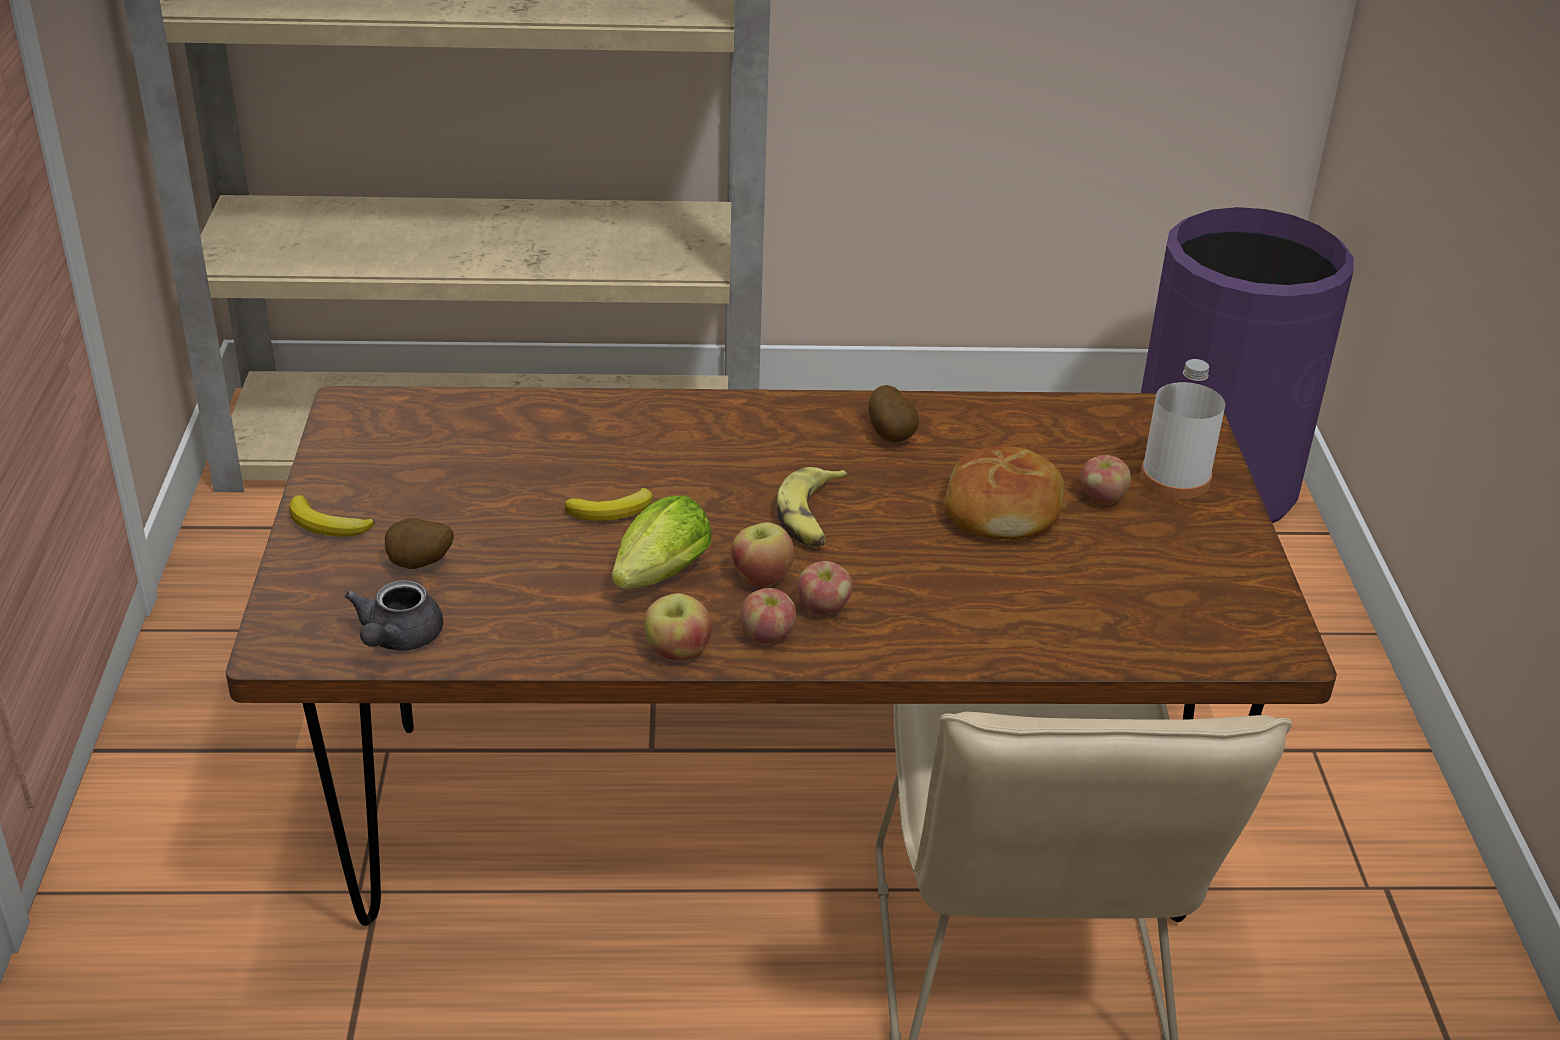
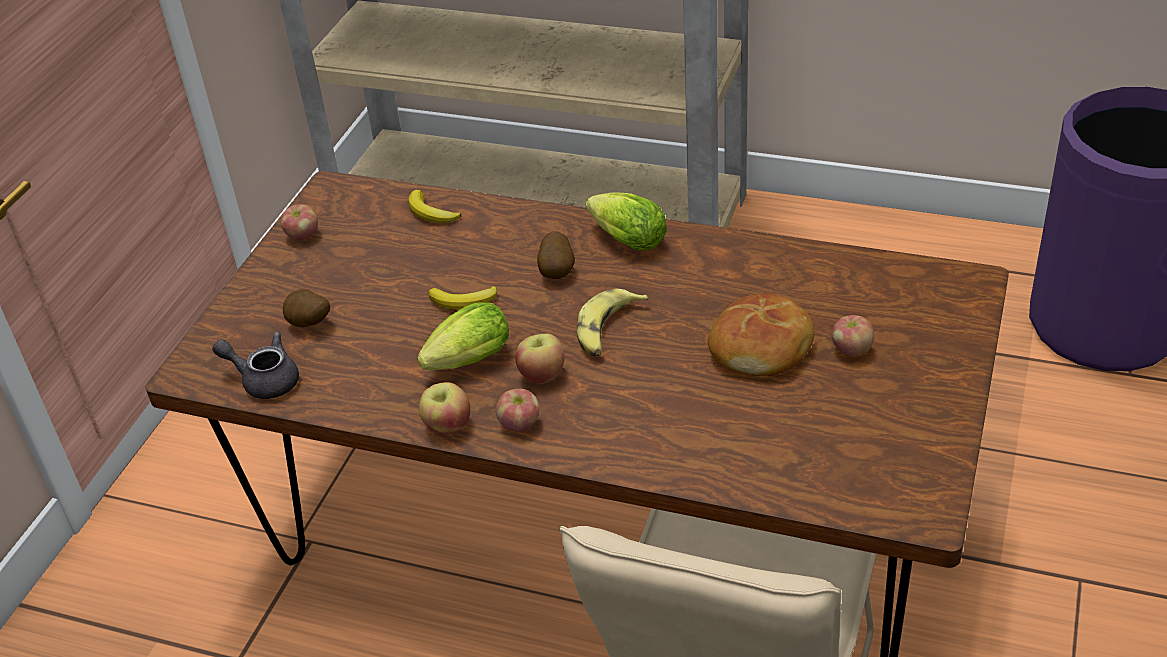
camera: 25 degrees right, 5 degrees up
(327, 525) = (266, 282): banana -> banana (431, 213)
(397, 639) = (264, 380): grey teapot -> grey teapot turned 75 degrees clockwise
(771, 417) = (624, 239): none -> lettuce
(823, 607) = (574, 408): apple -> apple (303, 235)
(892, 435) = (710, 268): potato -> potato (557, 272)
(1175, 479) = (924, 343): white bottle -> none

